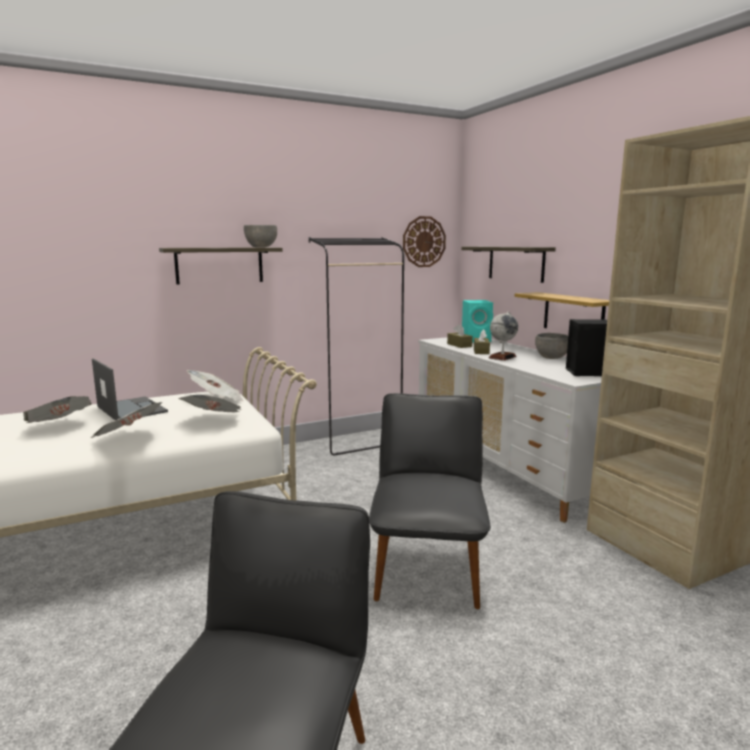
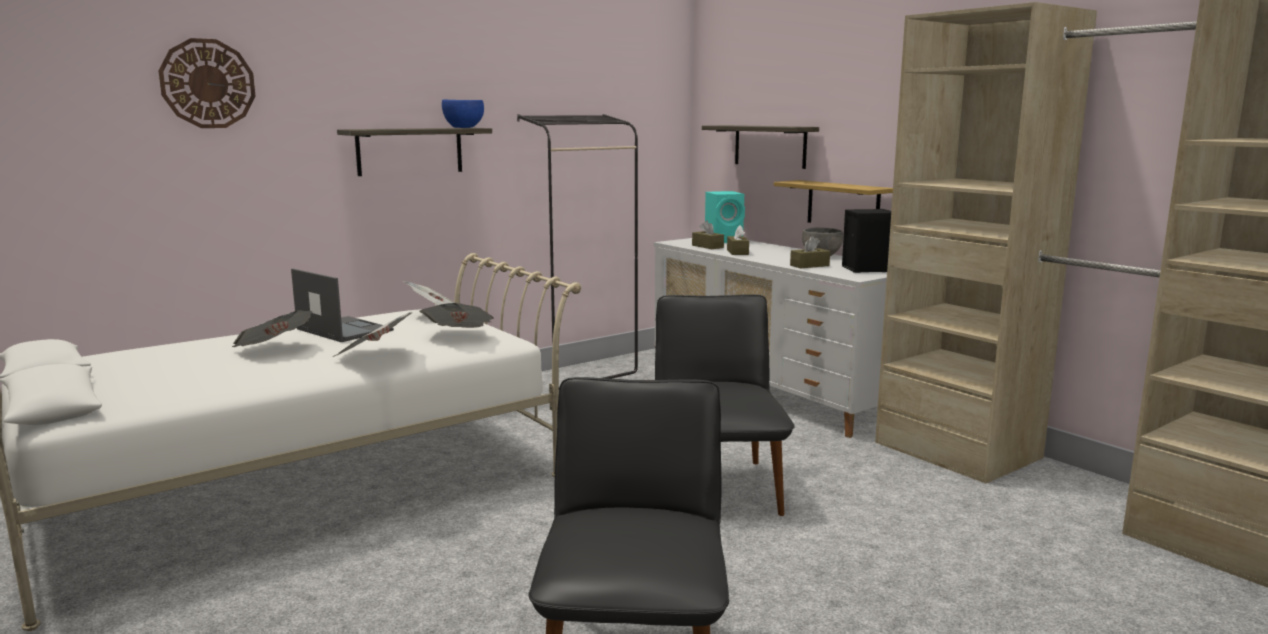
camera: 10 degrees left, 0 degrees up
(261, 247) = (463, 127): grey bowl -> blue bowl
(424, 242) = (651, 119): wall clock -> wall clock (208, 84)
(502, 357) = (765, 257): globe -> none
(537, 367) = (809, 265): none -> brown tissue box

